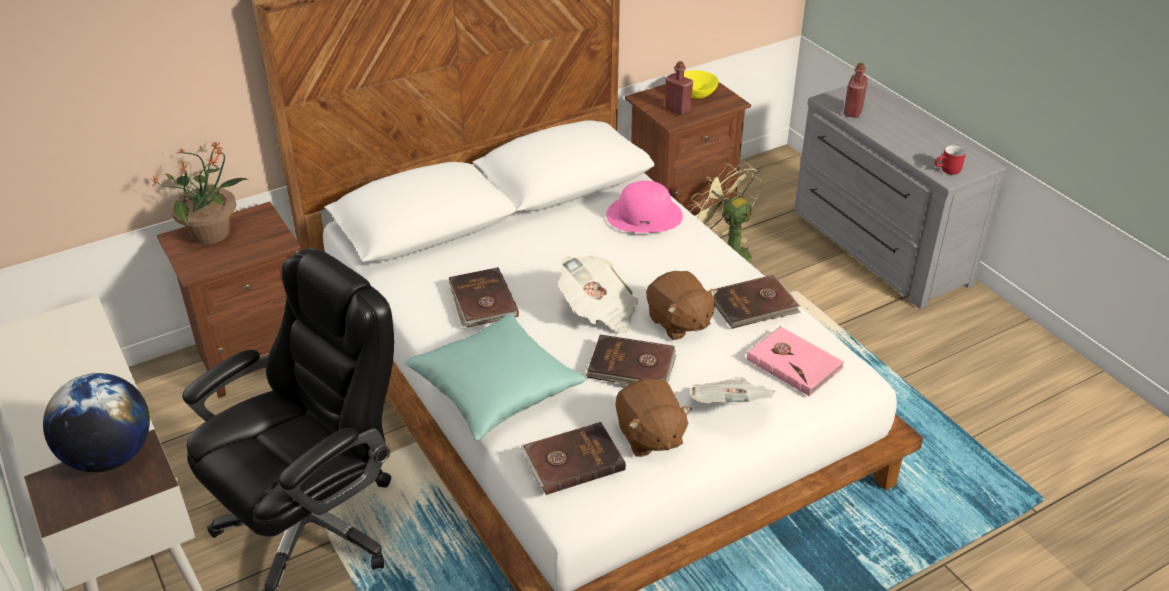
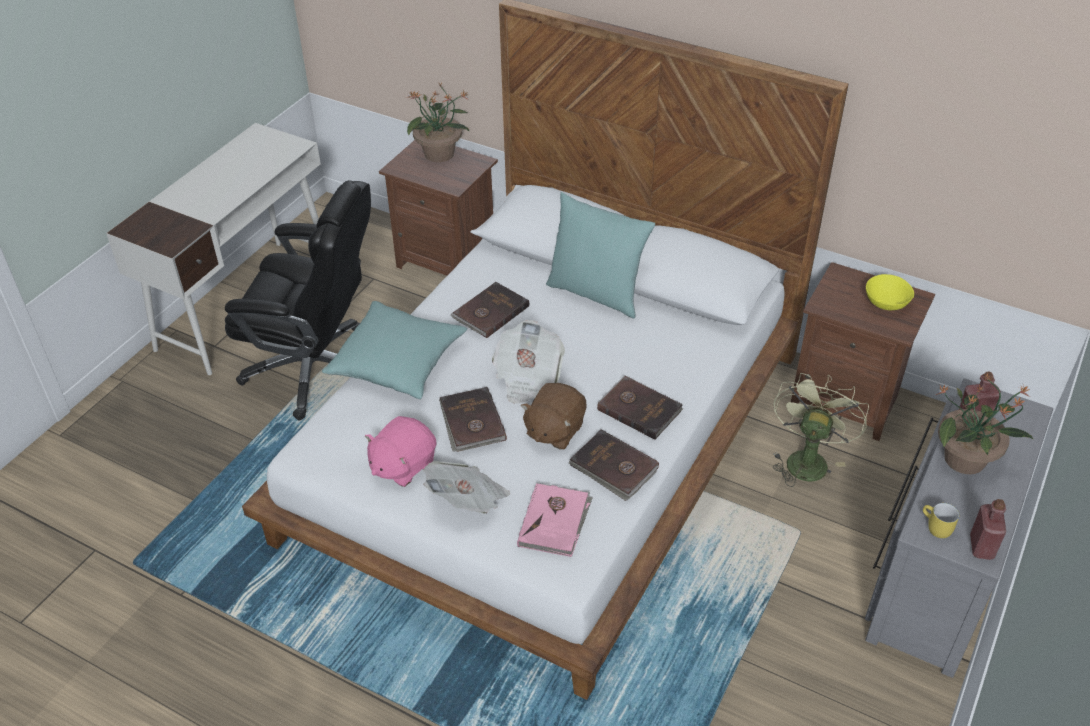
camera: 60 degrees right, 5 degrees up
(109, 456) = (180, 221): globe -> none
(520, 230) = (596, 293): none -> turquoise pillow
(572, 460) = (345, 432): brown book -> brown book (639, 409)
(644, 215) = (682, 352): pink hat -> none
(649, 436) = (402, 465): brown plush toy -> pink plush toy
(677, 110) = (844, 302): red bottle -> red bottle (981, 547)
(891, 131) = (966, 460): none -> potted plant
(948, 171) = (935, 528): red mug -> yellow mug

